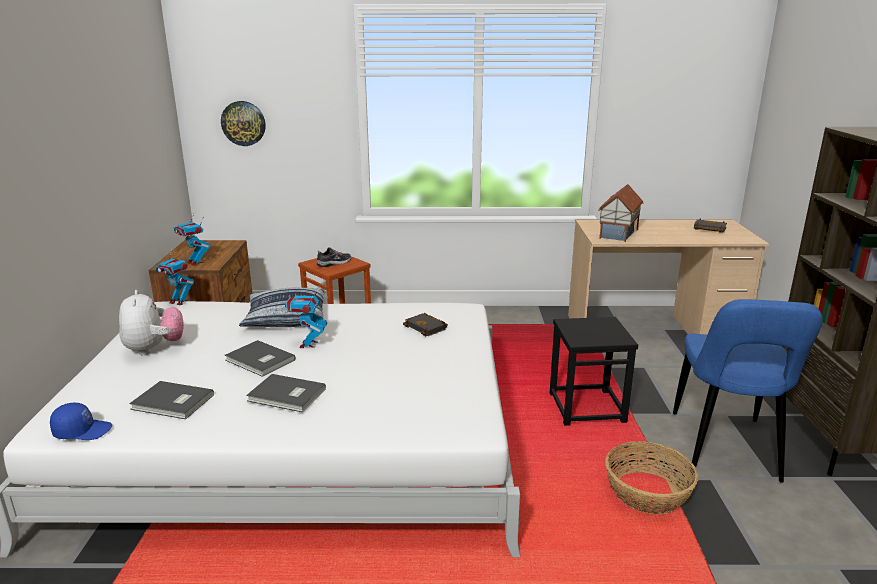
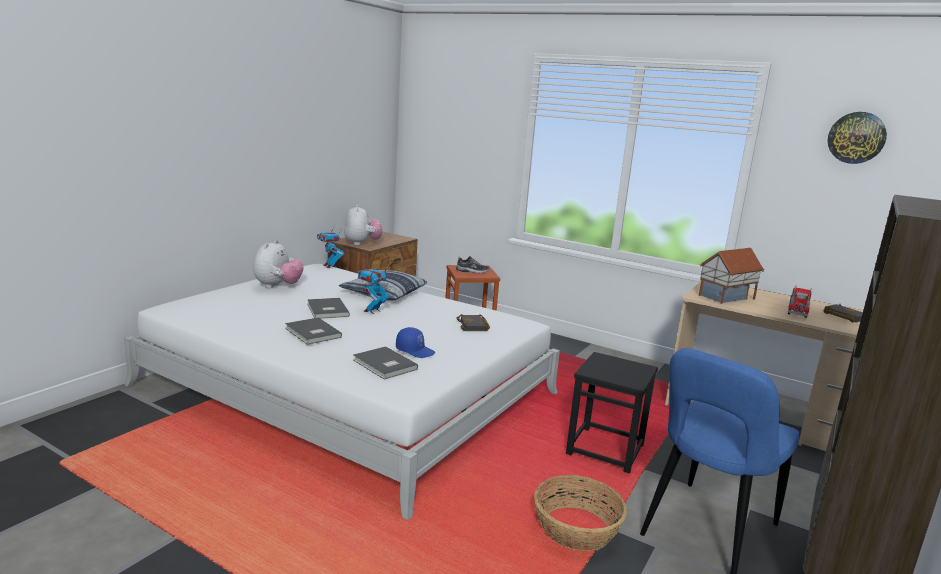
camera: 30 degrees right, 5 degrees down
(83, 431) = (182, 314): blue cap -> blue cap (415, 351)
(172, 403) = (245, 316): grey book -> grey book (384, 365)
(195, 263) = (362, 243): toy robot -> plush toy
(243, 123) = (439, 145): wall clock -> wall clock (856, 137)
(676, 231) = (797, 309): none -> toy truck

